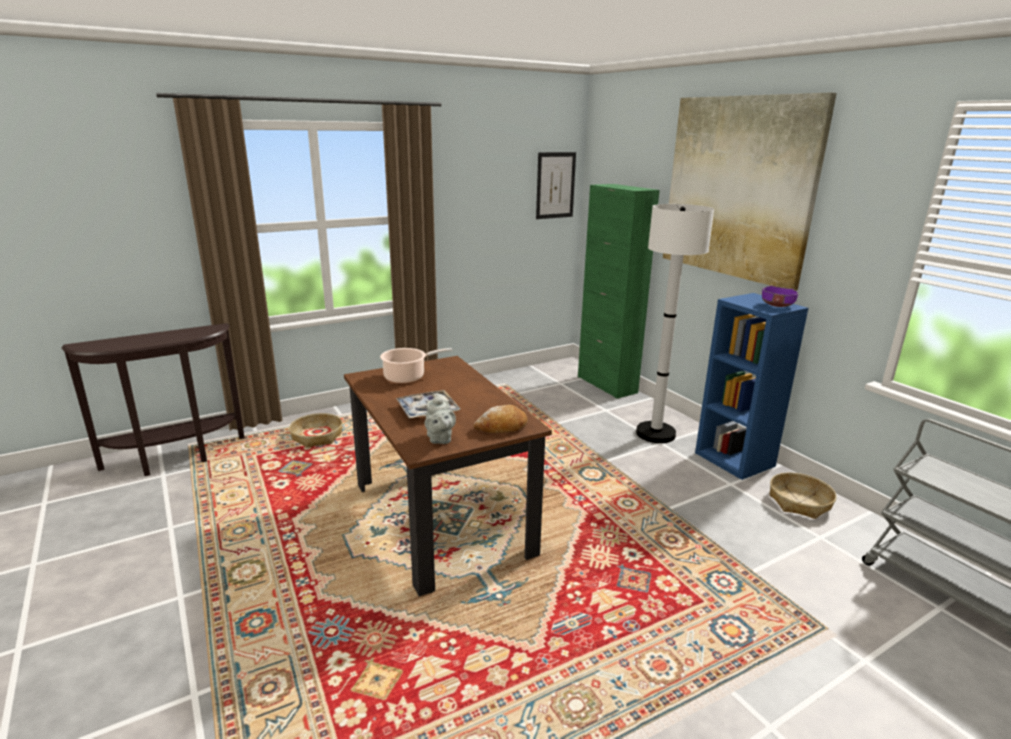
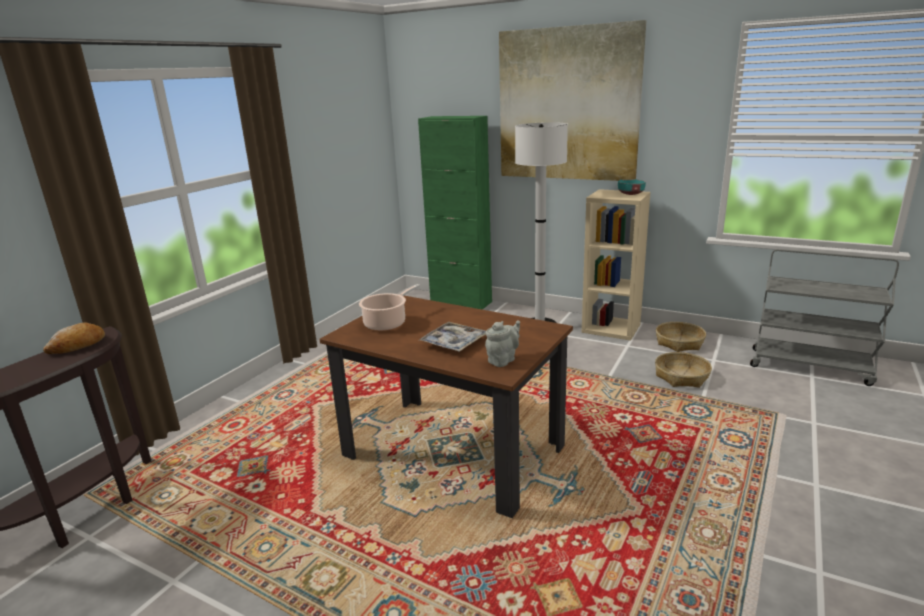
camera: 30 degrees left, 0 degrees up
(317, 436) = (239, 430): basket -> basket (681, 376)
(439, 439) = (503, 360): grey teapot -> grey teapot turned 90 degrees counterclockwise
(502, 427) = (534, 335): bread -> bread (78, 345)
(555, 185) = (373, 124): picture -> none
(735, 459) = (612, 328): blue bookcase -> beige bookcase
(777, 305) = (630, 194): purple bowl -> turquoise bowl

